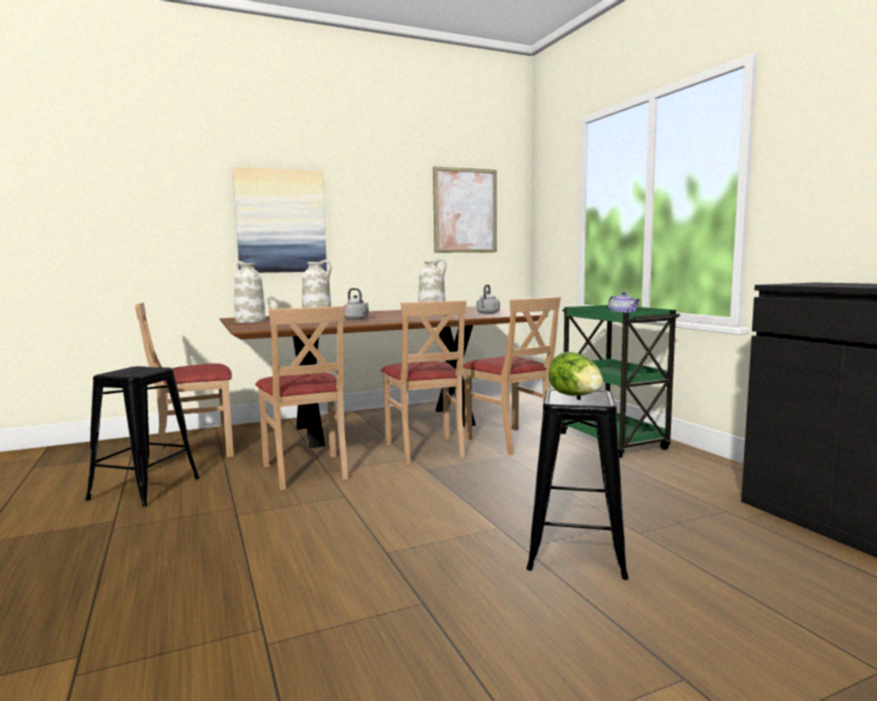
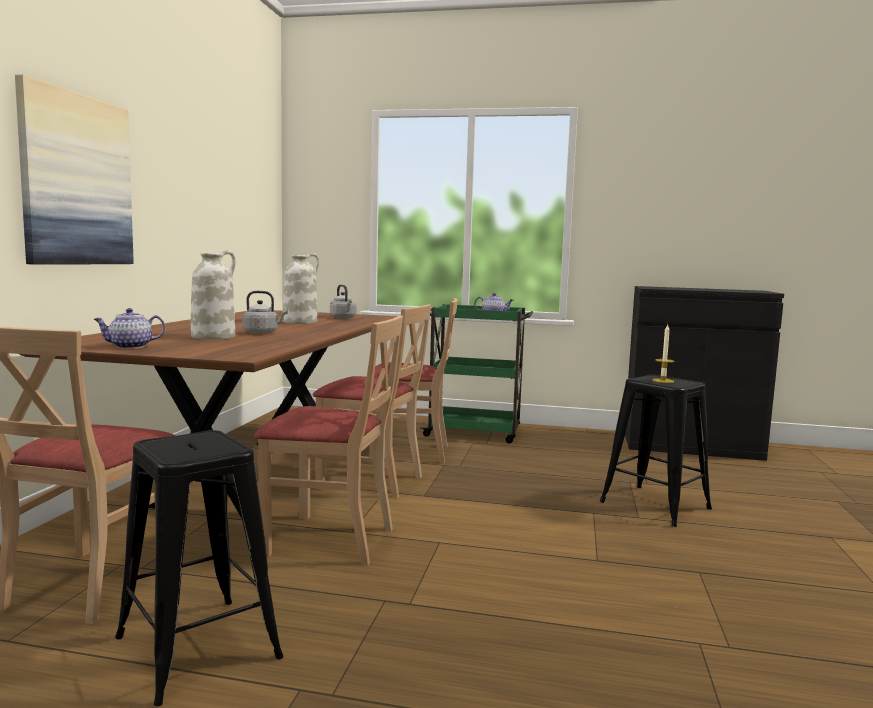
camera: 55 degrees left, 0 degrees up
(250, 321) = (130, 347): white vase -> teapot
(465, 210) = (241, 190): picture -> none
(576, 396) = (663, 381): lettuce -> candle

